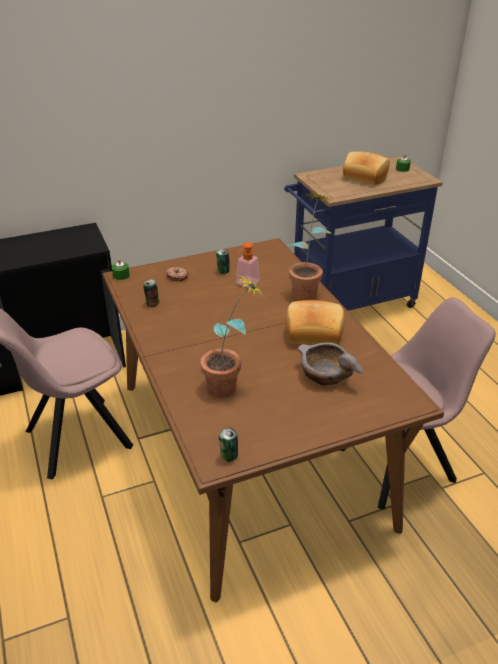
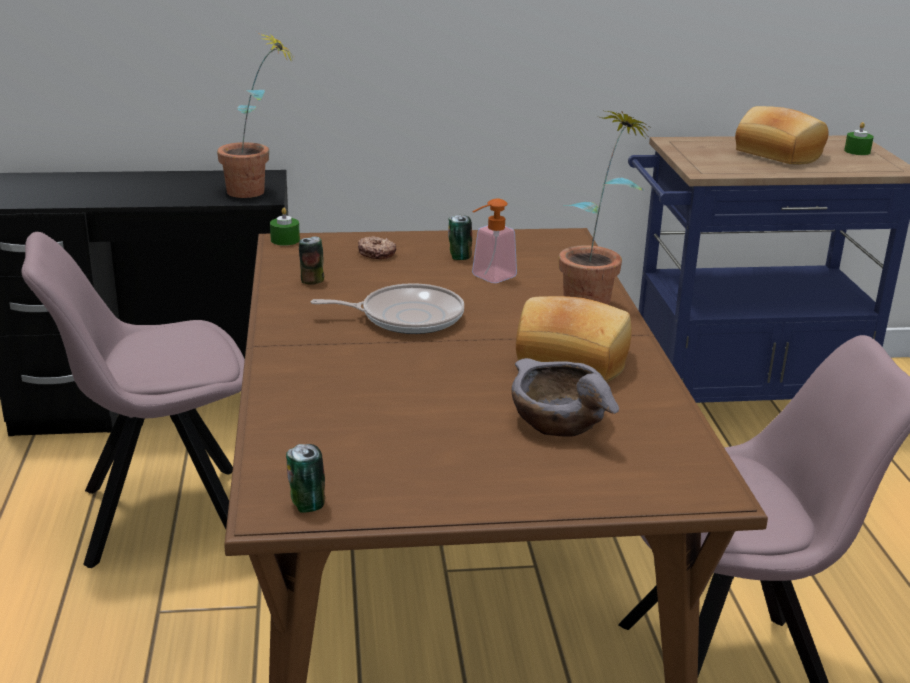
camera: 15 degrees right, 10 degrees down
(216, 320) = (406, 317): none -> frying pan
(231, 386) = (375, 408): potted plant -> potted plant (257, 192)

